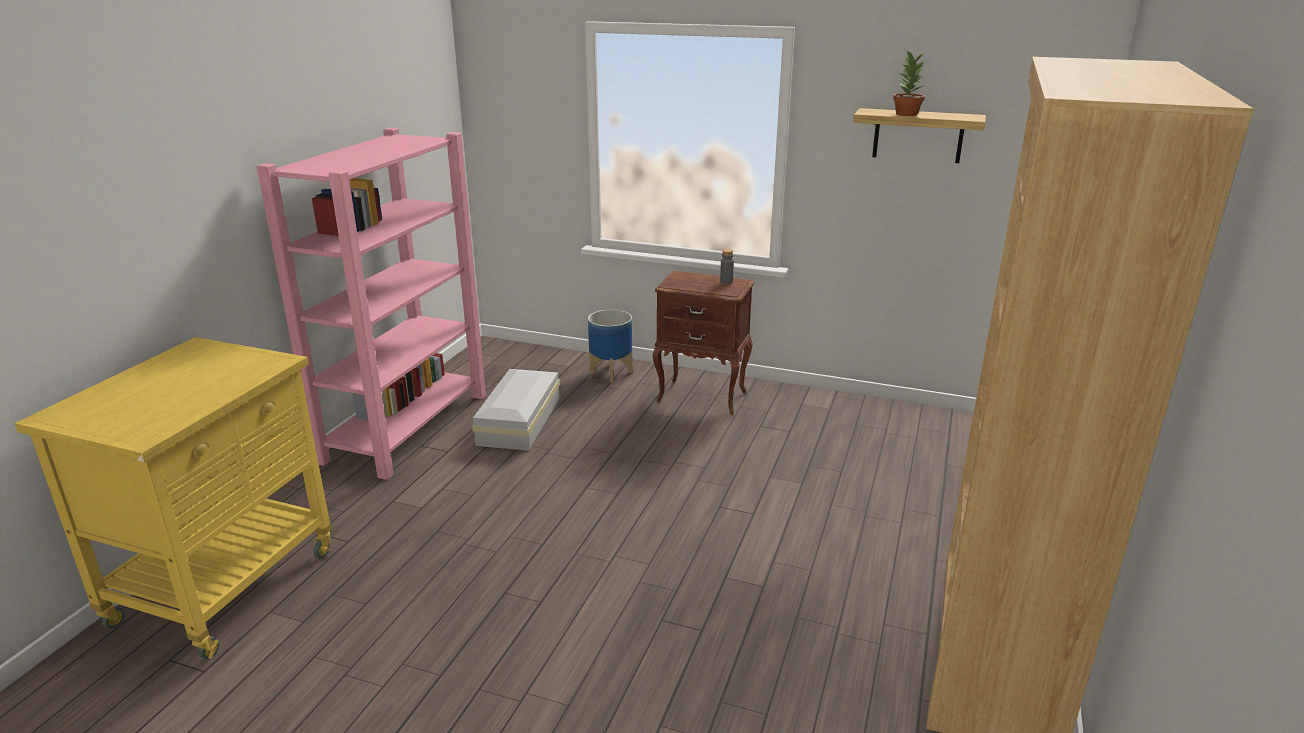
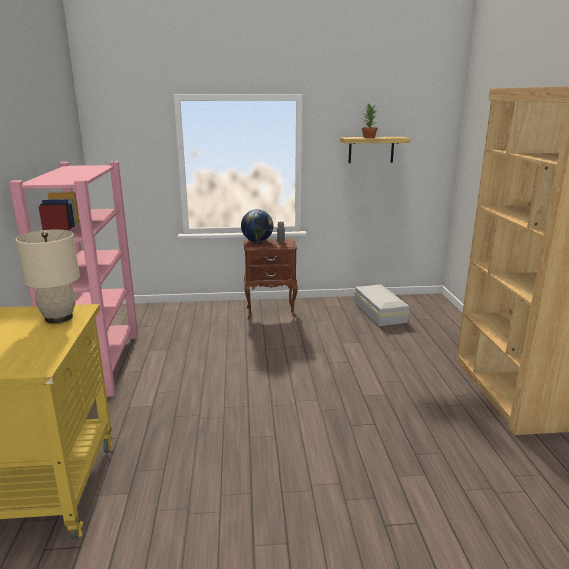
camera: 25 degrees left, 5 degrees down
(241, 369) = (59, 318): none -> beige table lamp
(517, 421) = (172, 346): white storage box -> white storage box (379, 312)
(611, 372) = (207, 309): planter -> none
(688, 277) = (257, 241): none -> globe

